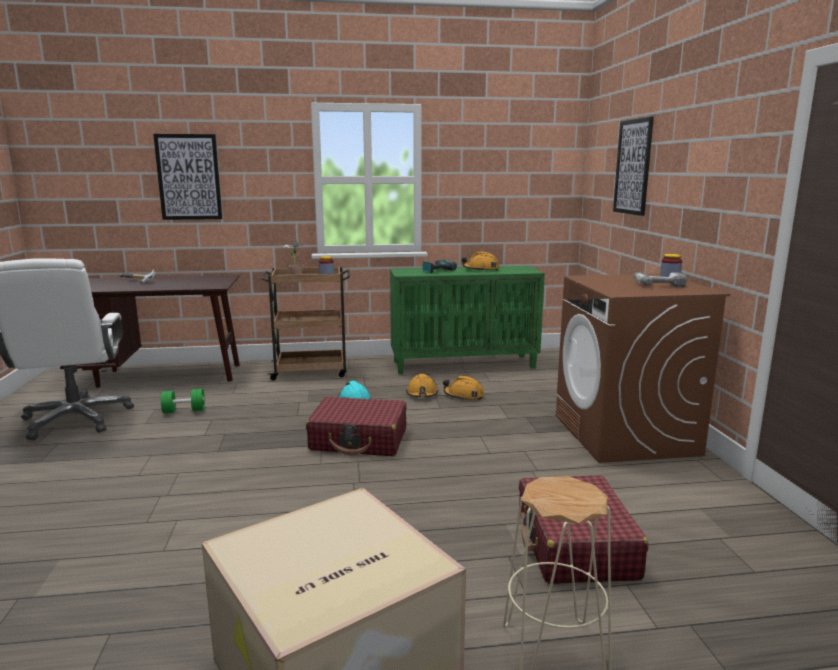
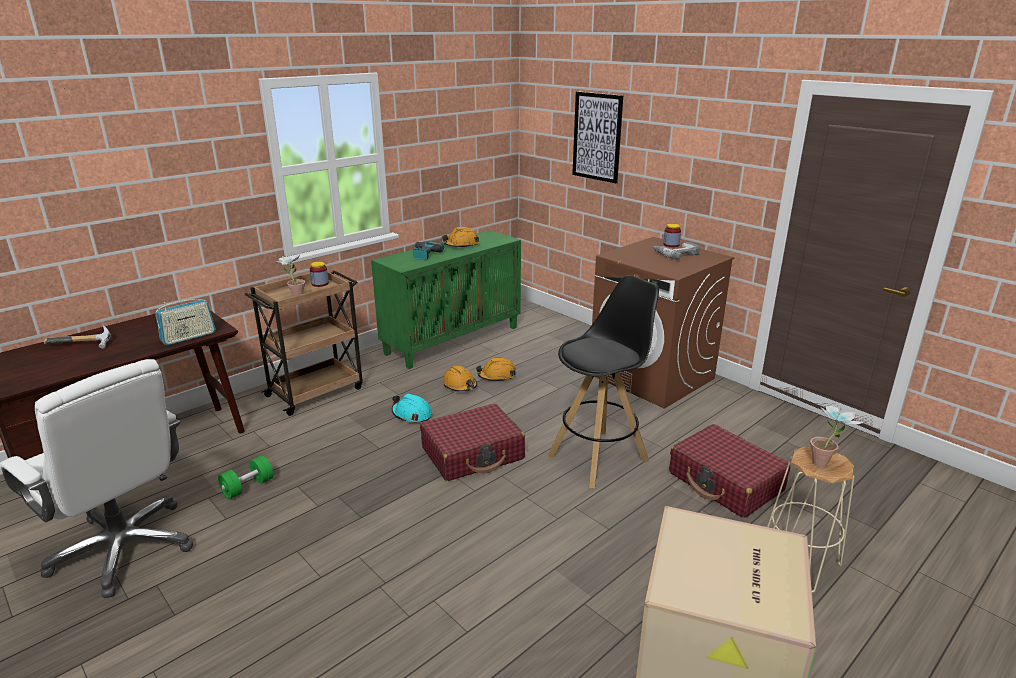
camera: 35 degrees left, 10 degrees up
(189, 177) = (114, 191): picture -> none
(194, 287) = (189, 337): none -> radio
(466, 478) = (599, 457): none -> black stool
(563, 496) = (825, 463): none -> potted plant

